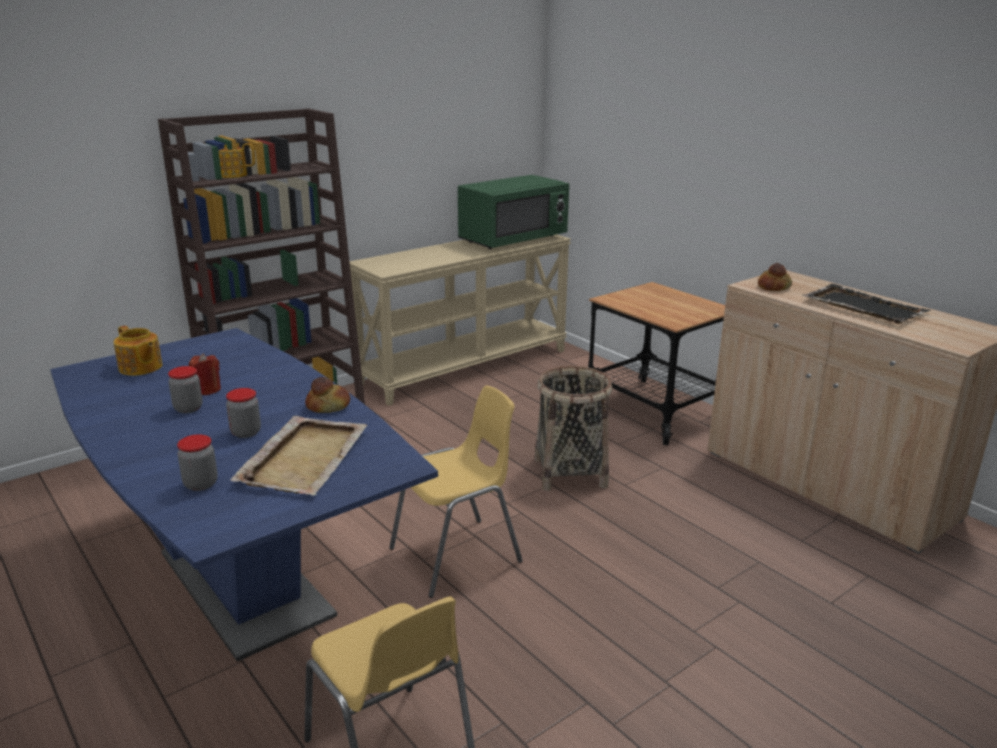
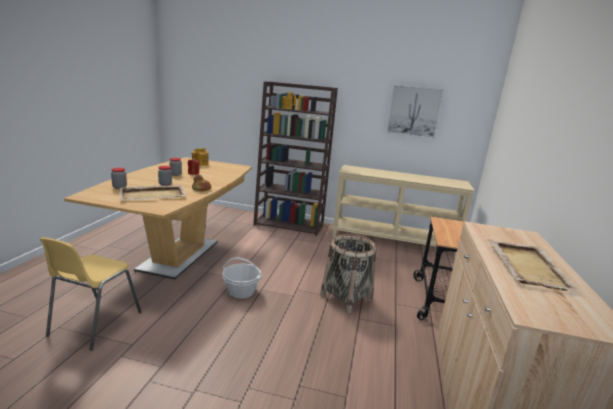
camera: 50 degrees right, 5 degrees down
(245, 584) = (179, 255): blue dining table -> brown dining table
(441, 129) = (414, 111): none -> picture
(457, 556) = (241, 291): yellow chair -> basket
(513, 240) = (439, 181): green microwave -> none
(774, 287) = (492, 233): bread -> none
(862, 307) = (527, 266): black tray -> beige tray

